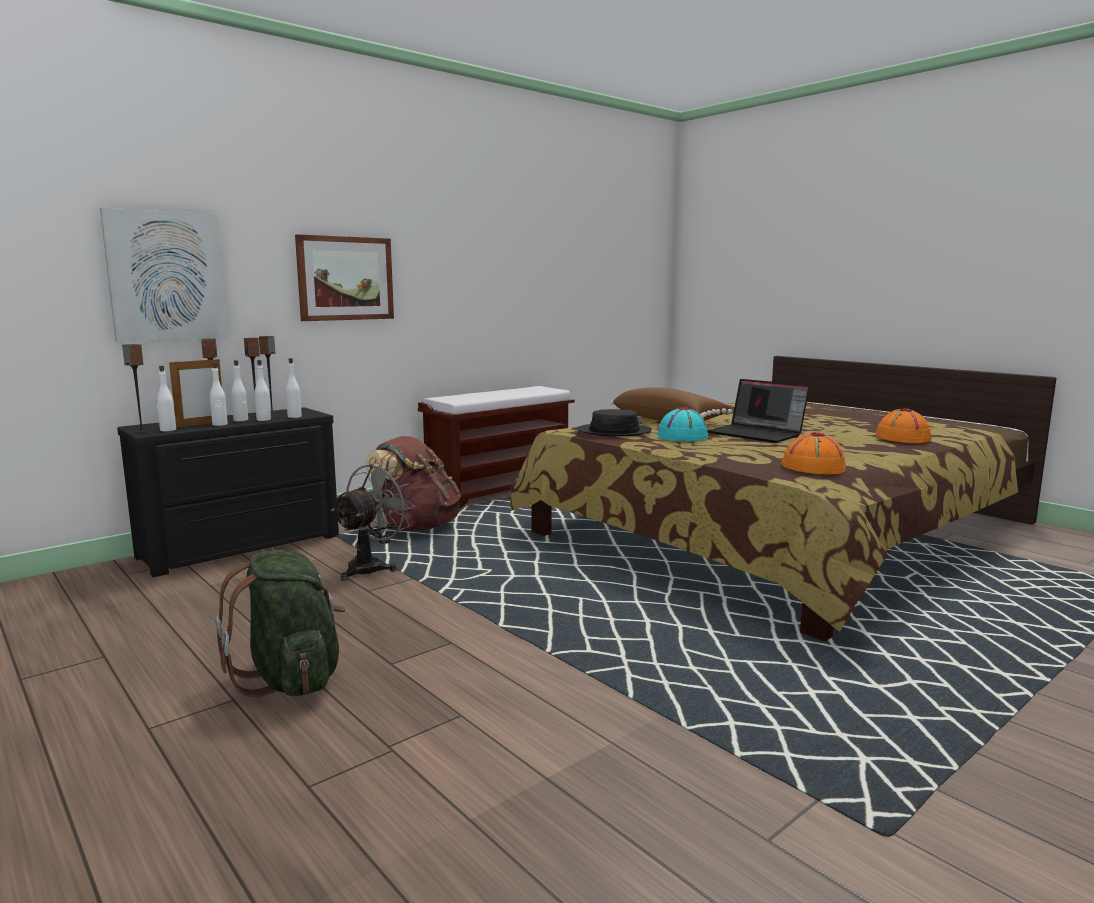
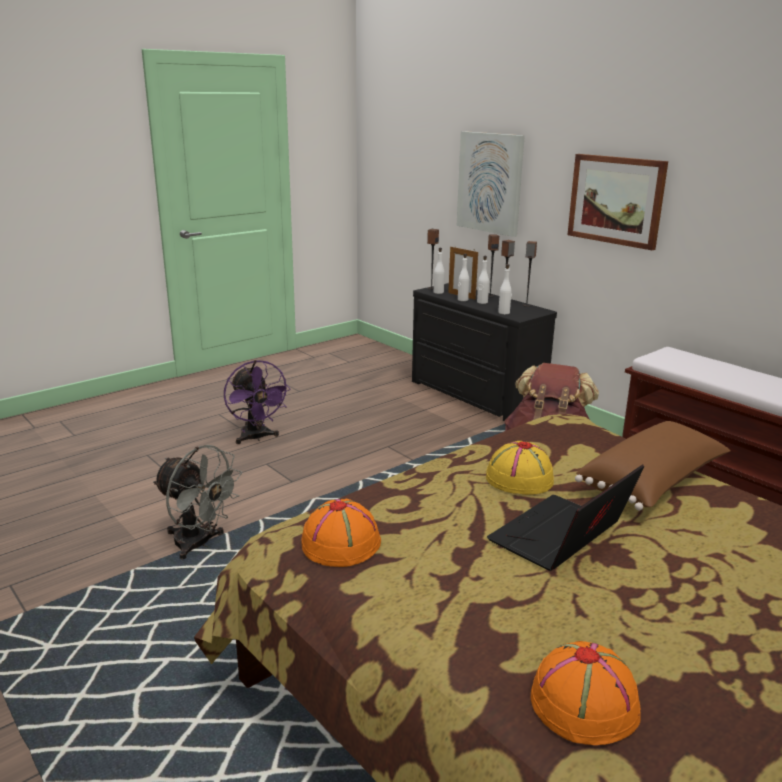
camera: 90 degrees right, 10 degrees up
(264, 419) = (486, 307): white bottle -> none
(291, 679) = (256, 438): green backpack -> purple fan
(372, 567) = (437, 443): grey fan -> grey fan (199, 544)
(614, 431) = (545, 441): black hat -> none
(682, 437) = (518, 479): turquoise hat -> yellow hat

